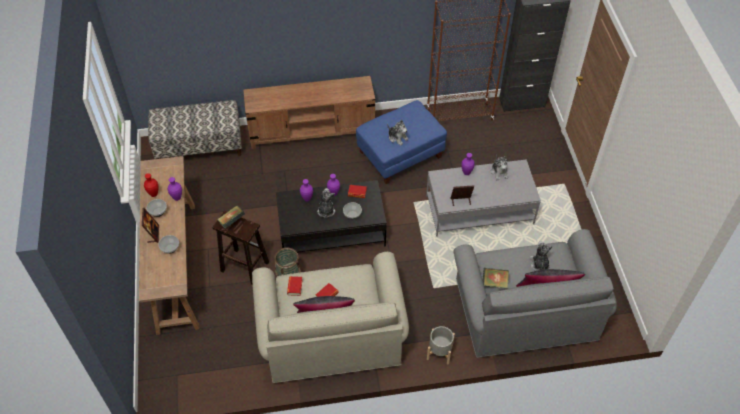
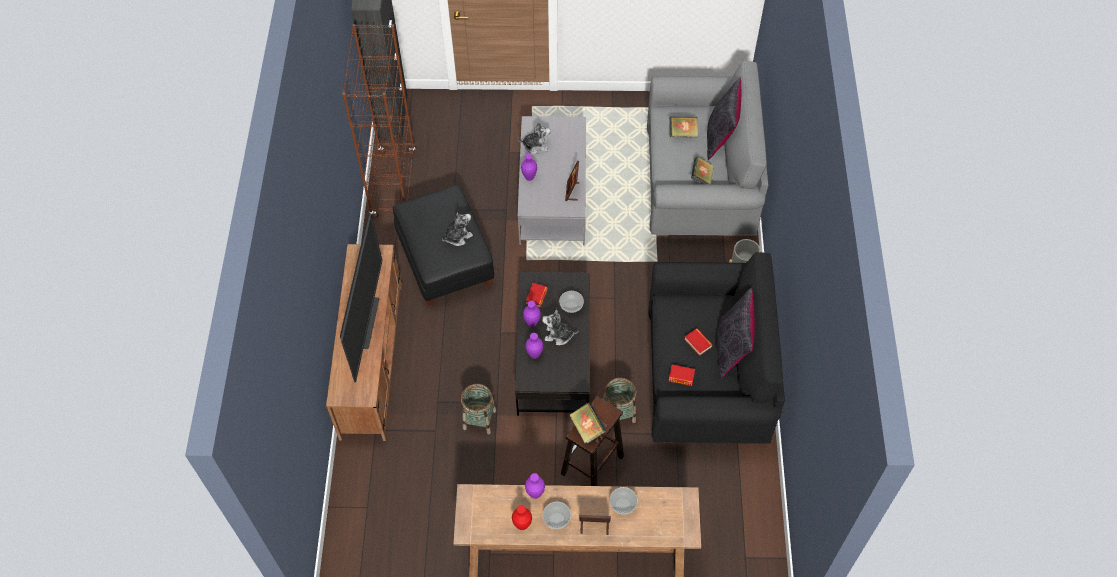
camera: 80 degrees left, 5 degrees up
(199, 146) = (361, 512): bench -> none
(273, 195) = (479, 419): none -> basket
(308, 97) = (368, 323): none -> television
(331, 334) = (706, 376): beige sofa -> black sofa
(400, 155) = (445, 261): blue ottoman -> black ottoman
(539, 264) = (683, 133): plush toy -> book

